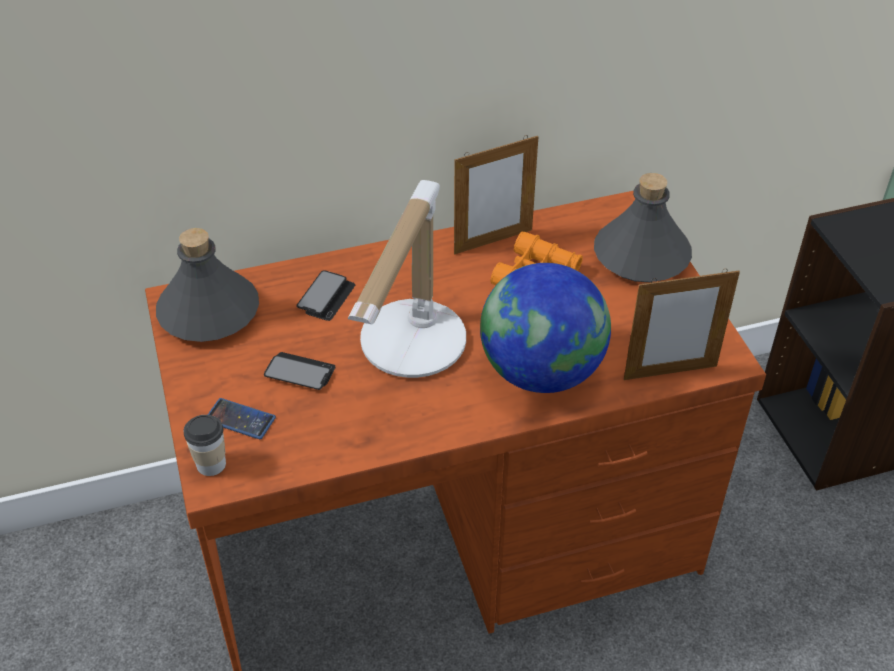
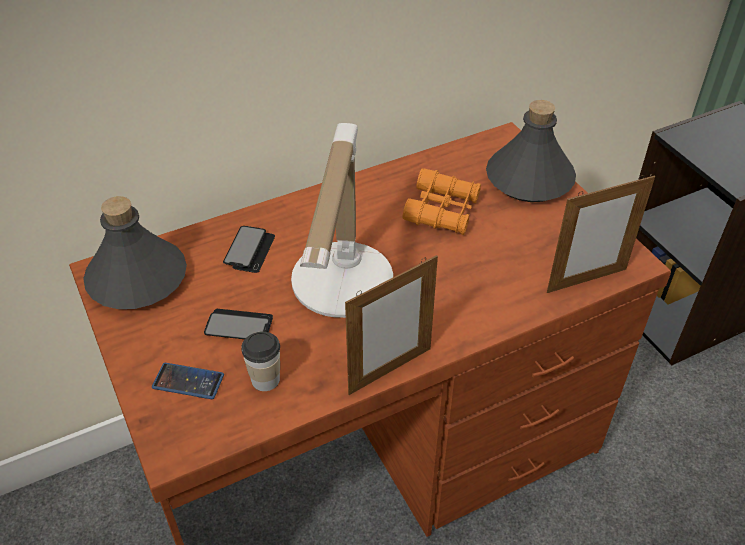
camera: 10 degrees left, 0 degrees up
(211, 464) = (167, 432): cup -> cup (265, 380)
(493, 241) = (393, 181): picture frame -> picture frame (390, 370)
(541, 371) = (469, 295): globe -> none

